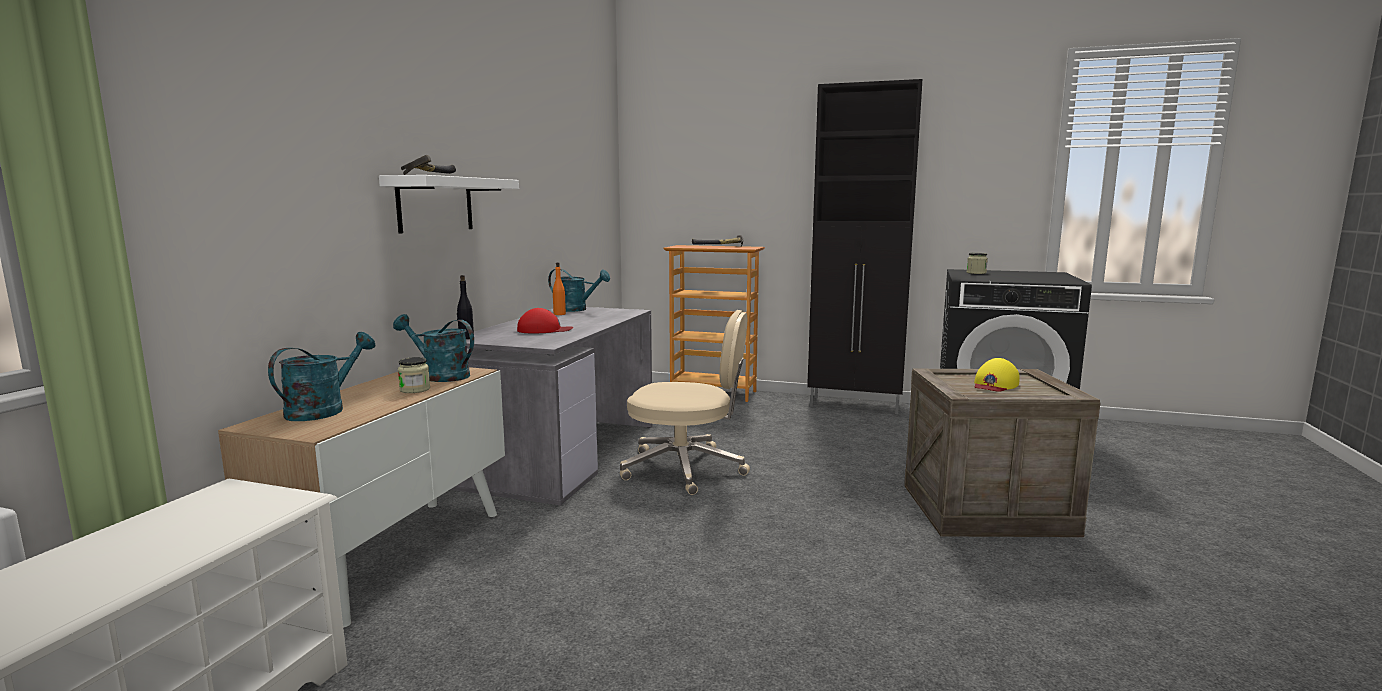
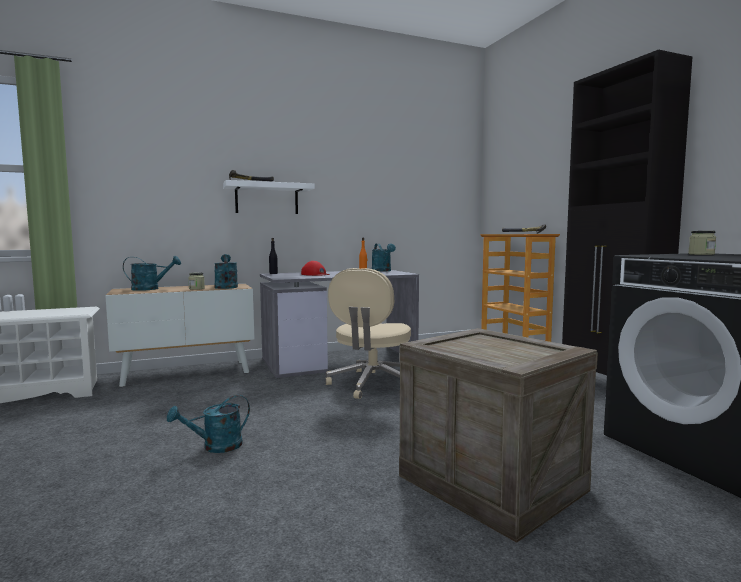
camera: 50 degrees right, 5 degrees down
(686, 469) = (371, 384): beige office chair -> beige office chair turned 45 degrees clockwise
(760, 604) = (216, 447): none -> turquoise watering can
(995, 384) = (491, 348): yellow cap -> none

